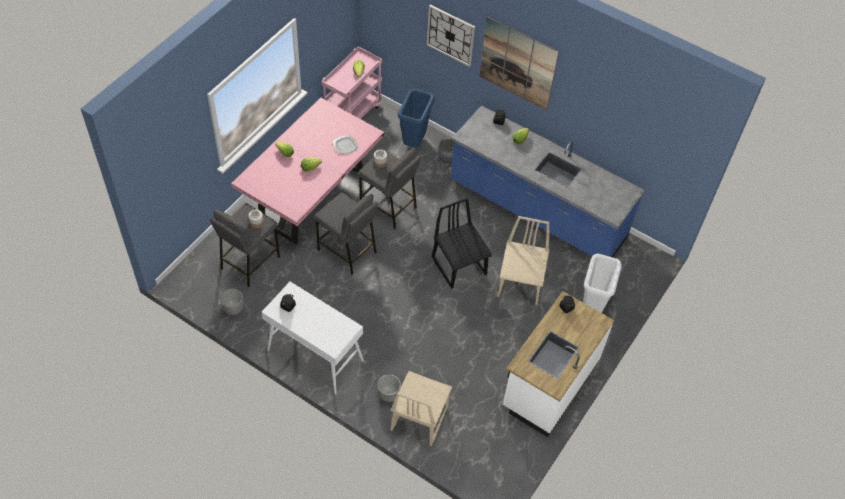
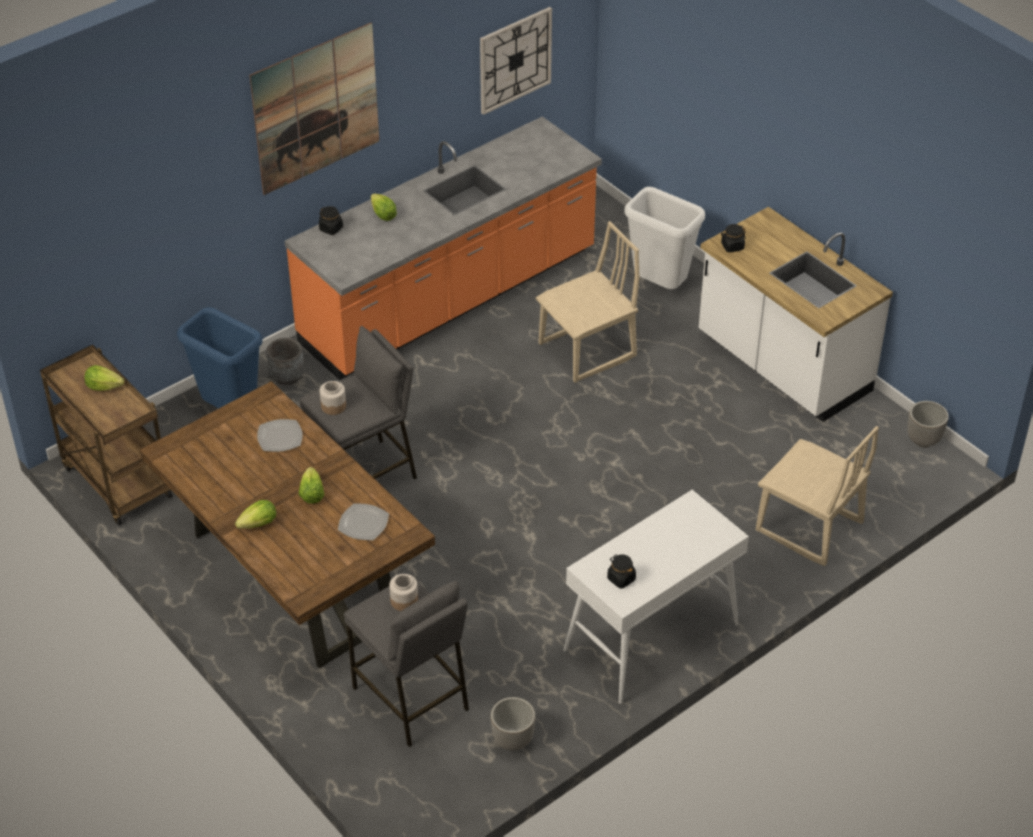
camera: 70 degrees left, 10 degrees down
(297, 192) = (364, 523): none -> plate
(312, 197) = (293, 577): pink dining table -> brown dining table
(347, 251) = (440, 551): grey stool -> none
(352, 114) = (114, 481): pink cart -> brown cart
(388, 395) = (756, 556): planter -> planter (923, 440)
(450, 35) = (197, 172): wall clock -> wall clock (515, 60)
(459, 266) = (527, 414): black chair -> none
(521, 283) = (587, 351): beige chair -> beige chair turned 120 degrees clockwise
(536, 210) = (450, 299): blue counter -> orange counter

